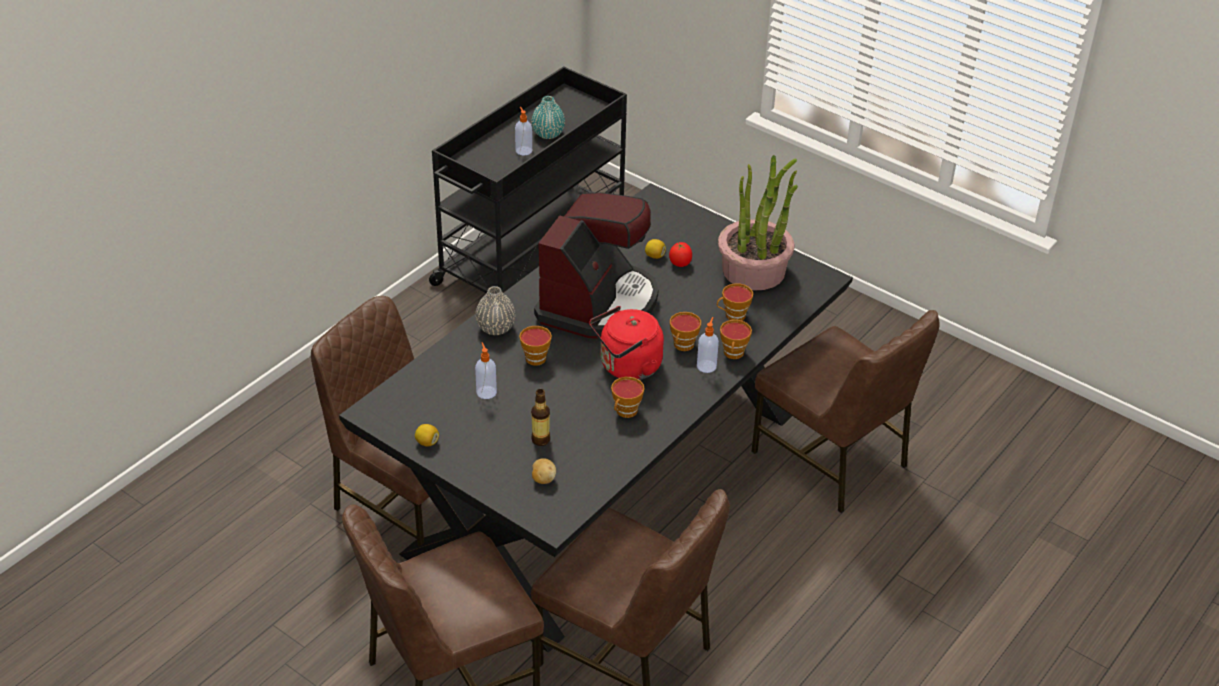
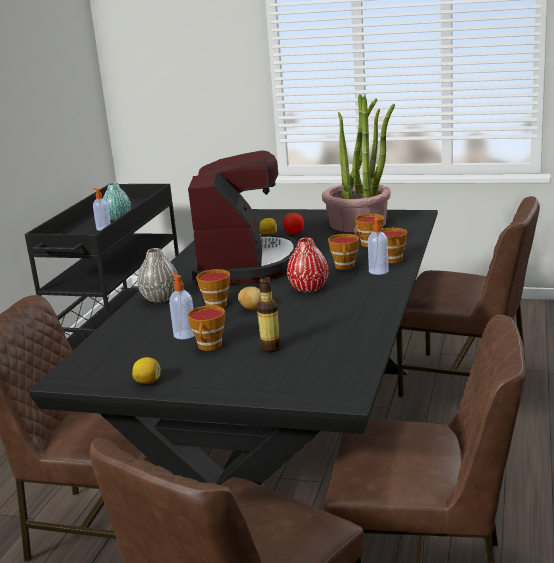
camera: 20 degrees left, 20 degrees down
(543, 479) = (300, 371): potato -> potato (251, 308)
(625, 412) = (336, 311): cup -> cup (209, 346)
(627, 367) = (308, 288): red kettle -> red vase

